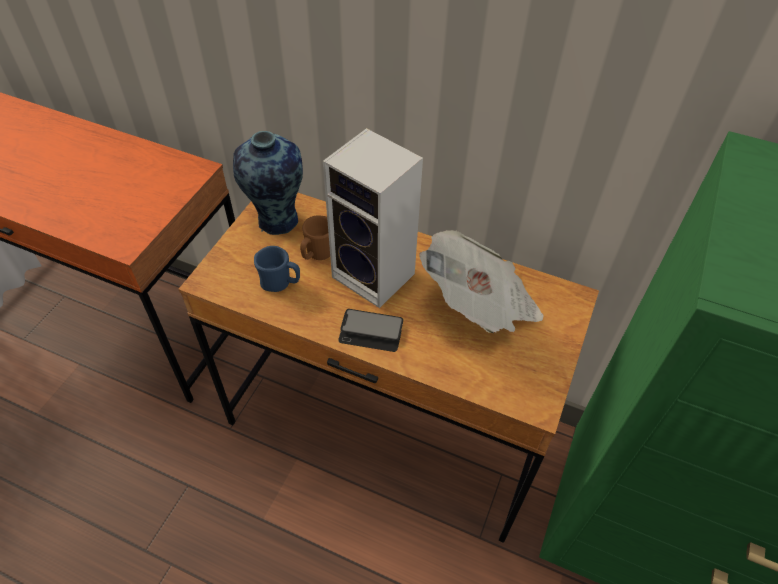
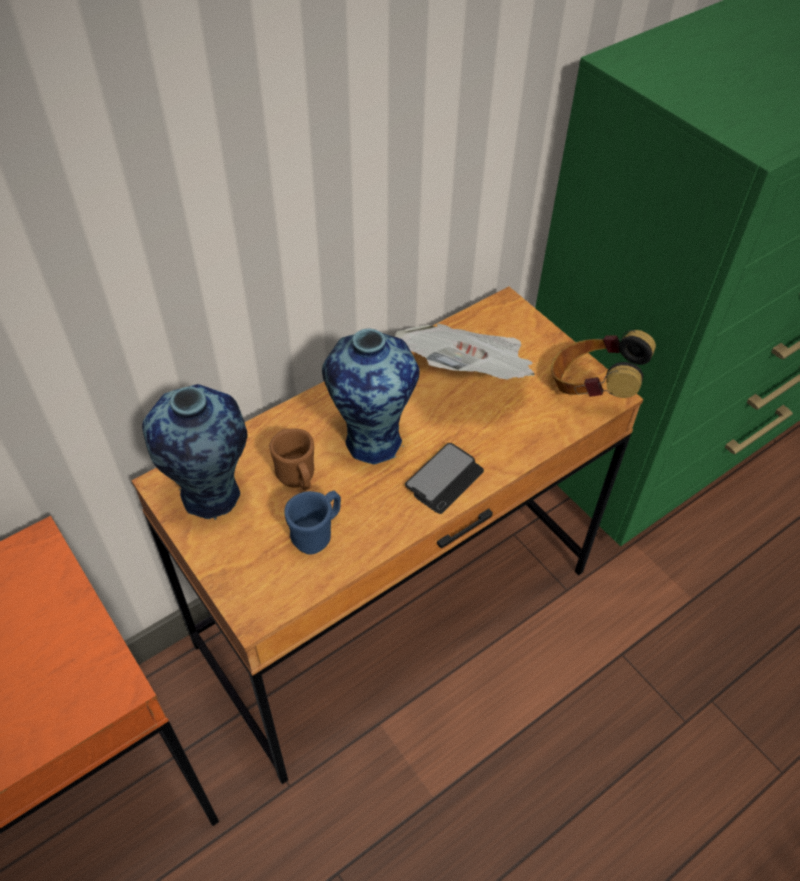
camera: 60 degrees left, 0 degrees up
(376, 276) = (371, 440): speaker -> vase
(536, 390) = (592, 387): none -> headphones

